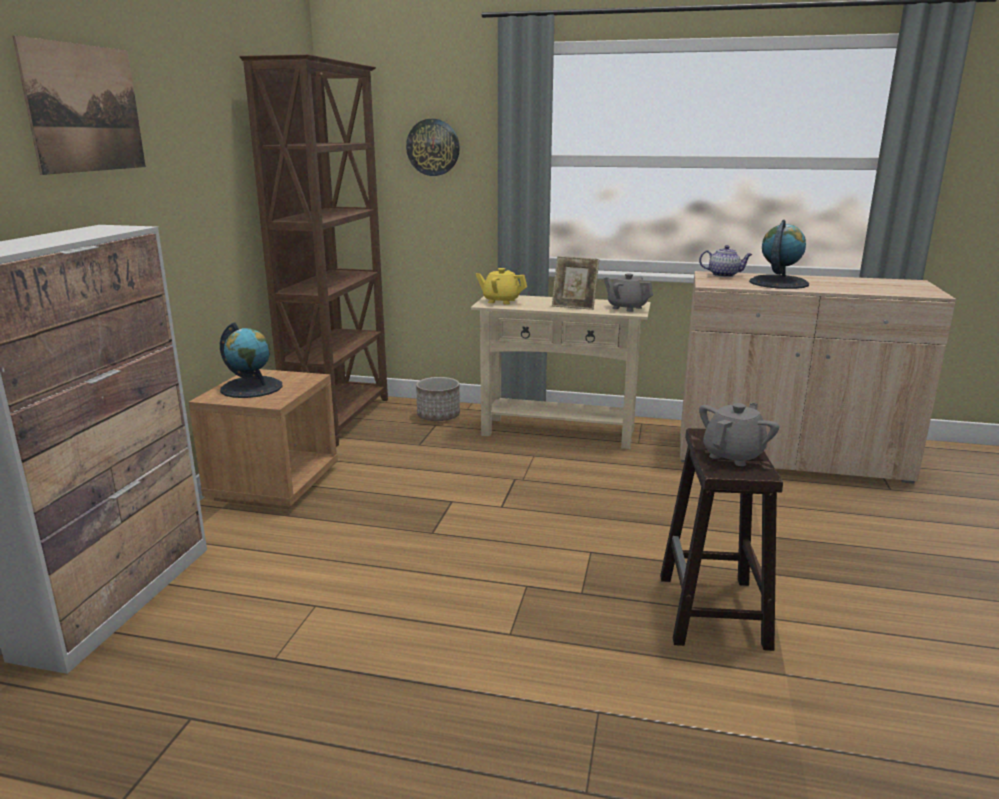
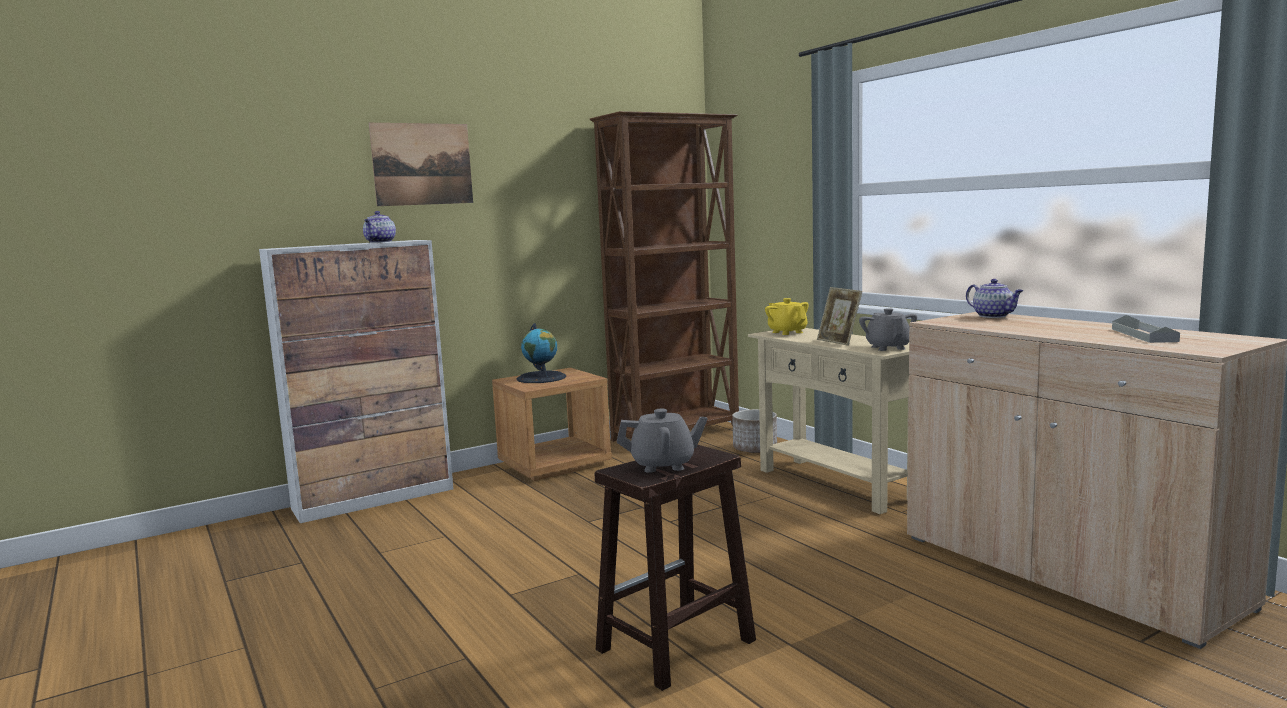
camera: 45 degrees right, 10 degrees down
(90, 233) = (380, 242): none -> teapot
(433, 147) = (777, 183): wall clock -> none
(778, 283) = (1028, 326): globe -> none
(862, 284) = (1143, 335): none -> grey tray

